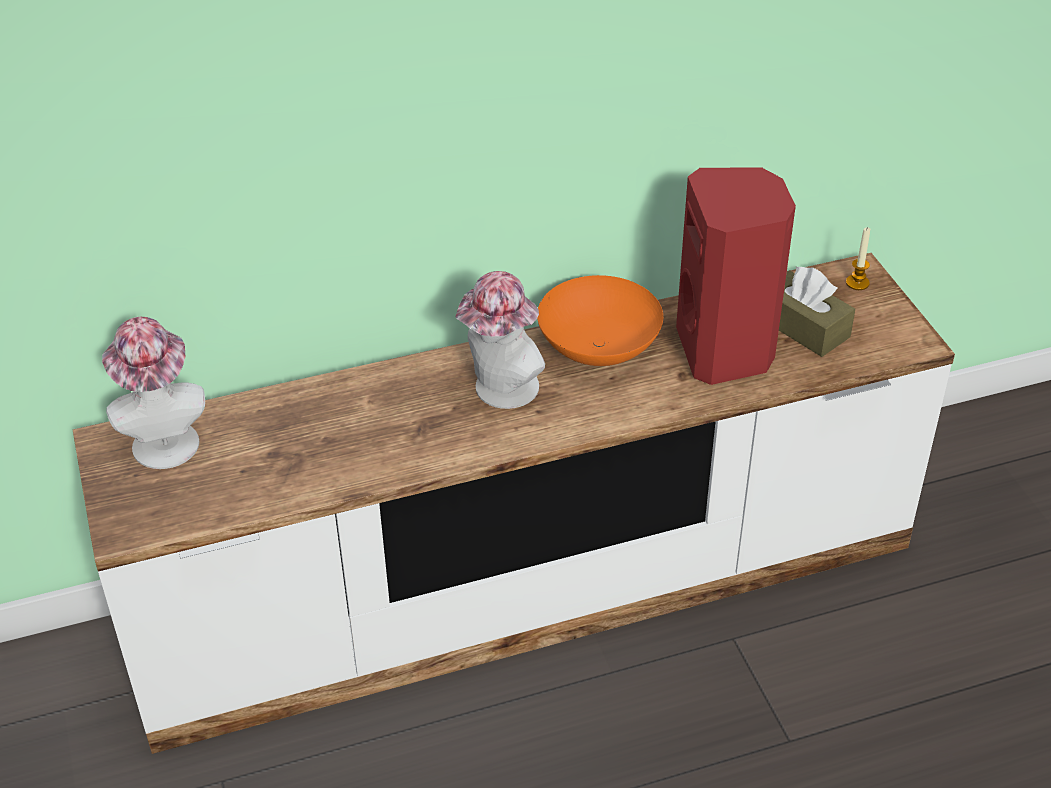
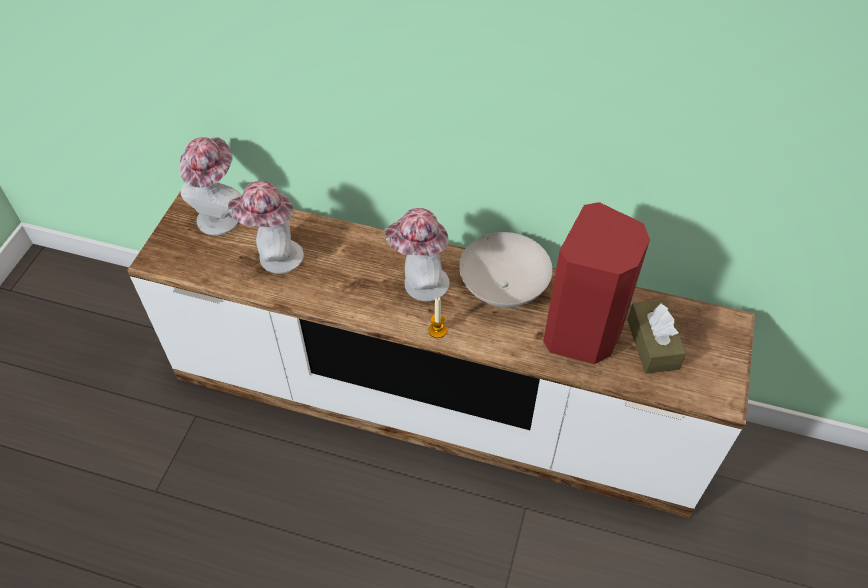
camera: 35 degrees right, 10 degrees up
(289, 450) = (275, 257): none -> hat
(598, 349) = (504, 287): orange bowl -> white bowl
(857, 283) = (722, 331): candle -> candle (437, 330)

